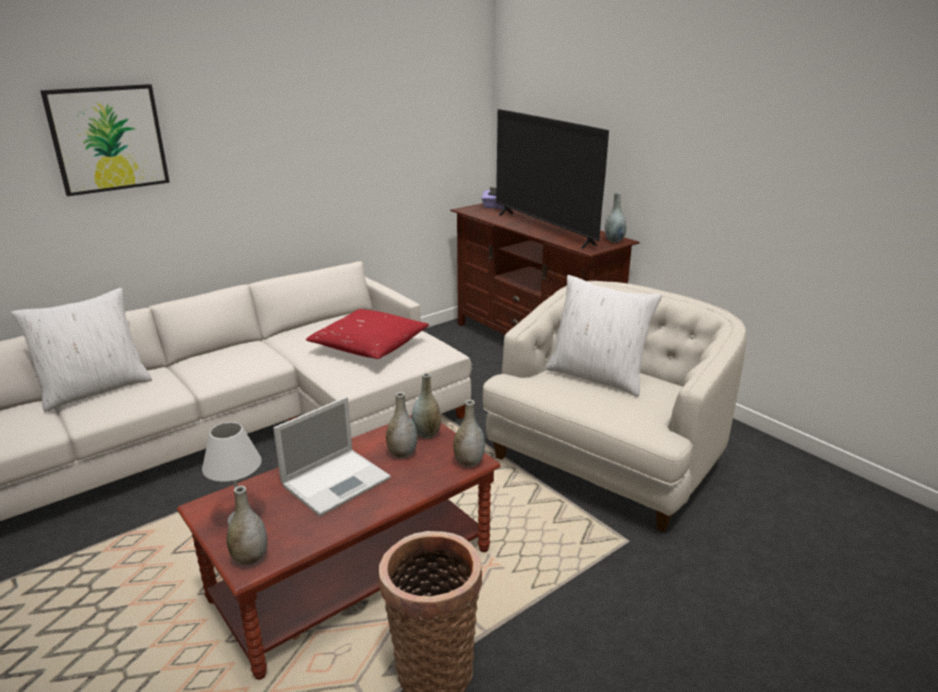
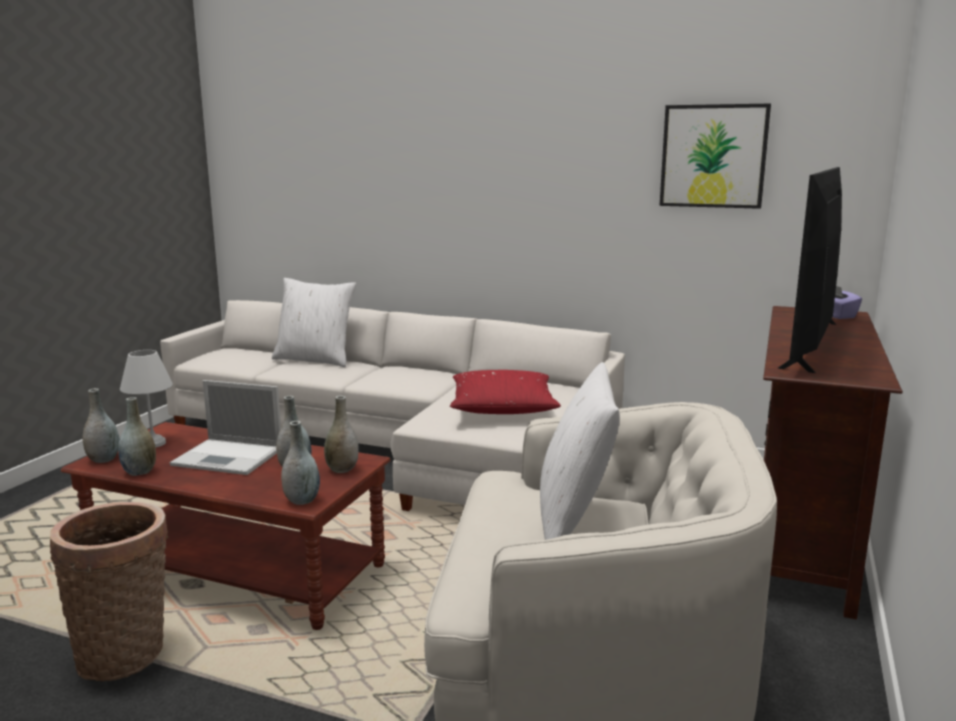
camera: 60 degrees right, 10 degrees down
(108, 139) = (399, 161): picture -> picture (713, 156)
(614, 240) = (861, 377): grey vase -> grey vase (139, 472)

